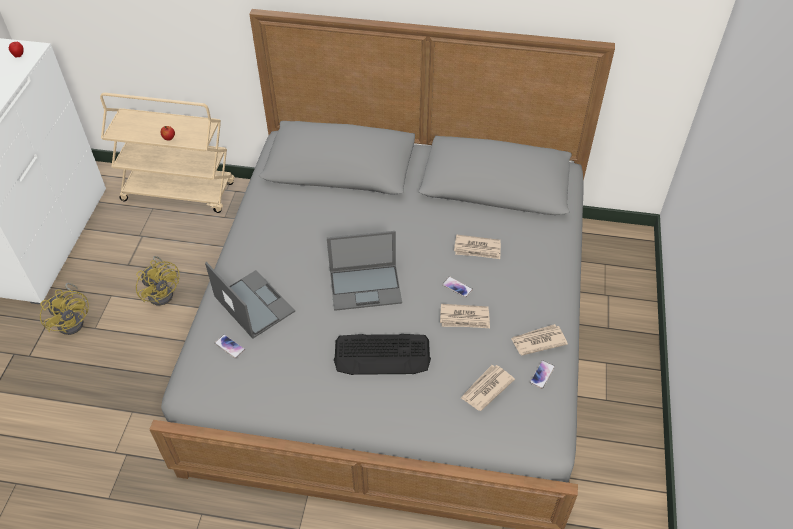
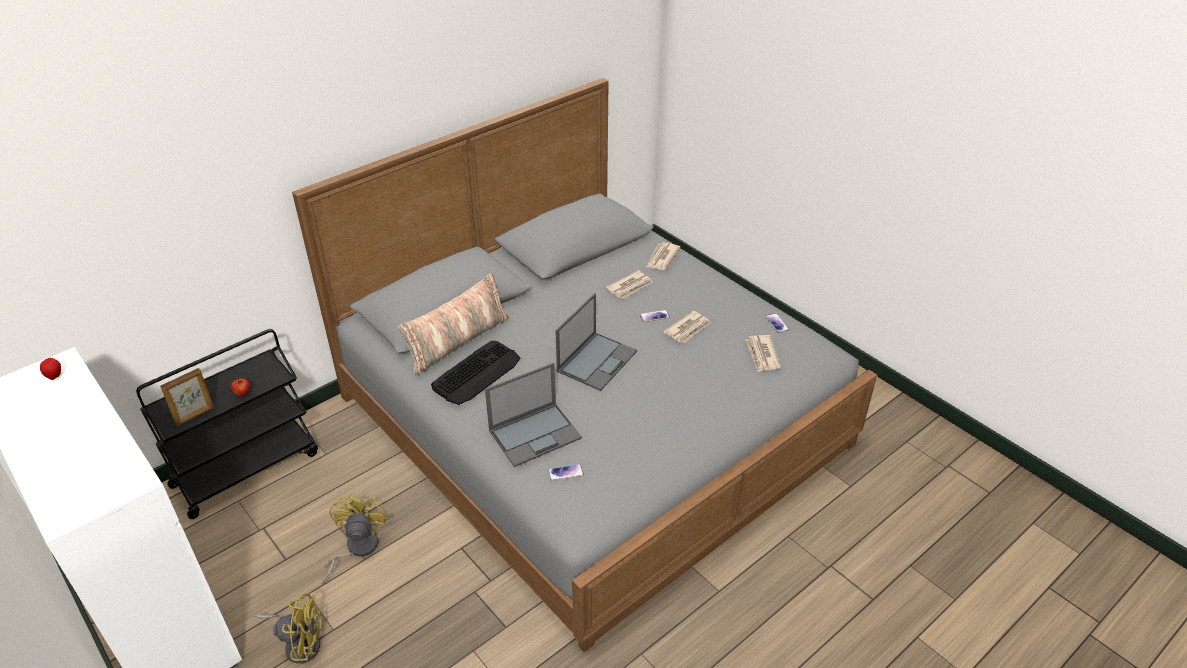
camera: 50 degrees left, 10 degrees down
(132, 134) = (195, 416): none -> picture frame
(163, 291) = (356, 549): yellow fan -> yellow fan turned 90 degrees counterclockwise
(180, 191) = (246, 468): beige cart -> black cart
(253, 303) = (536, 434): laptop -> laptop turned 150 degrees clockwise
(307, 198) = (457, 342): none -> pillow
(382, 354) = (675, 388): keyboard -> keyboard (477, 373)
(538, 341) = (746, 308): newspaper -> newspaper (661, 258)

